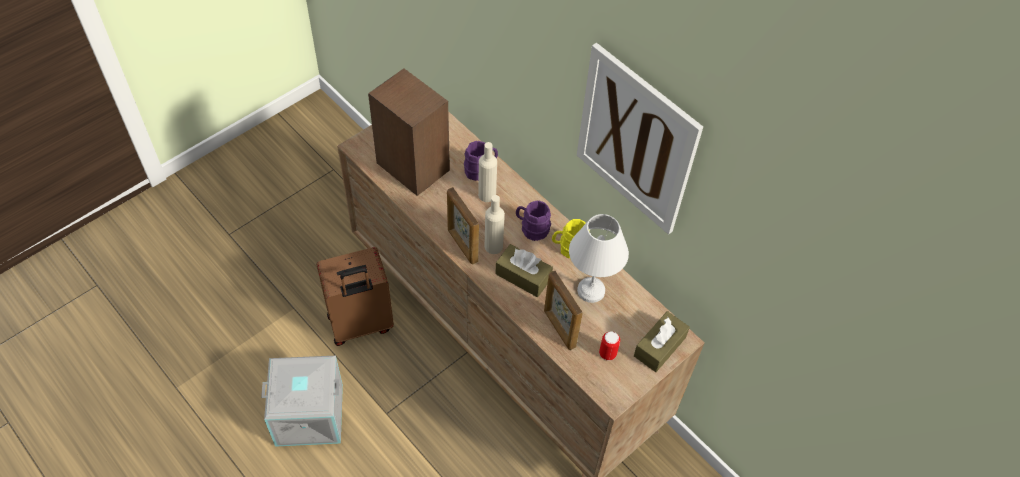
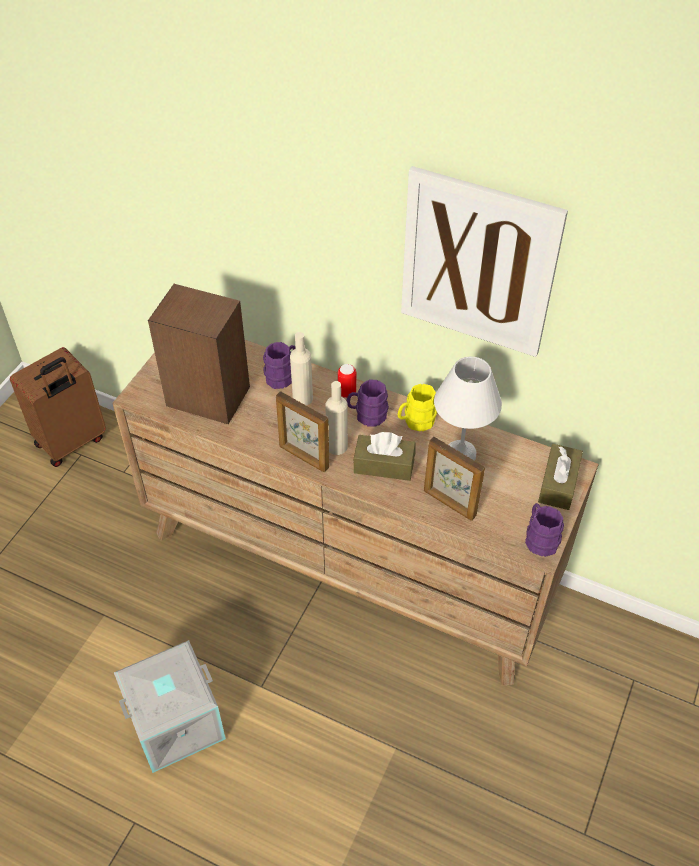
camera: 20 degrees left, 5 degrees down
(360, 325) = (188, 604): brown suitcase -> brown suitcase (72, 442)
(607, 353) = (511, 510): can -> can (347, 392)
(617, 386) = (539, 538): none -> purple mug

